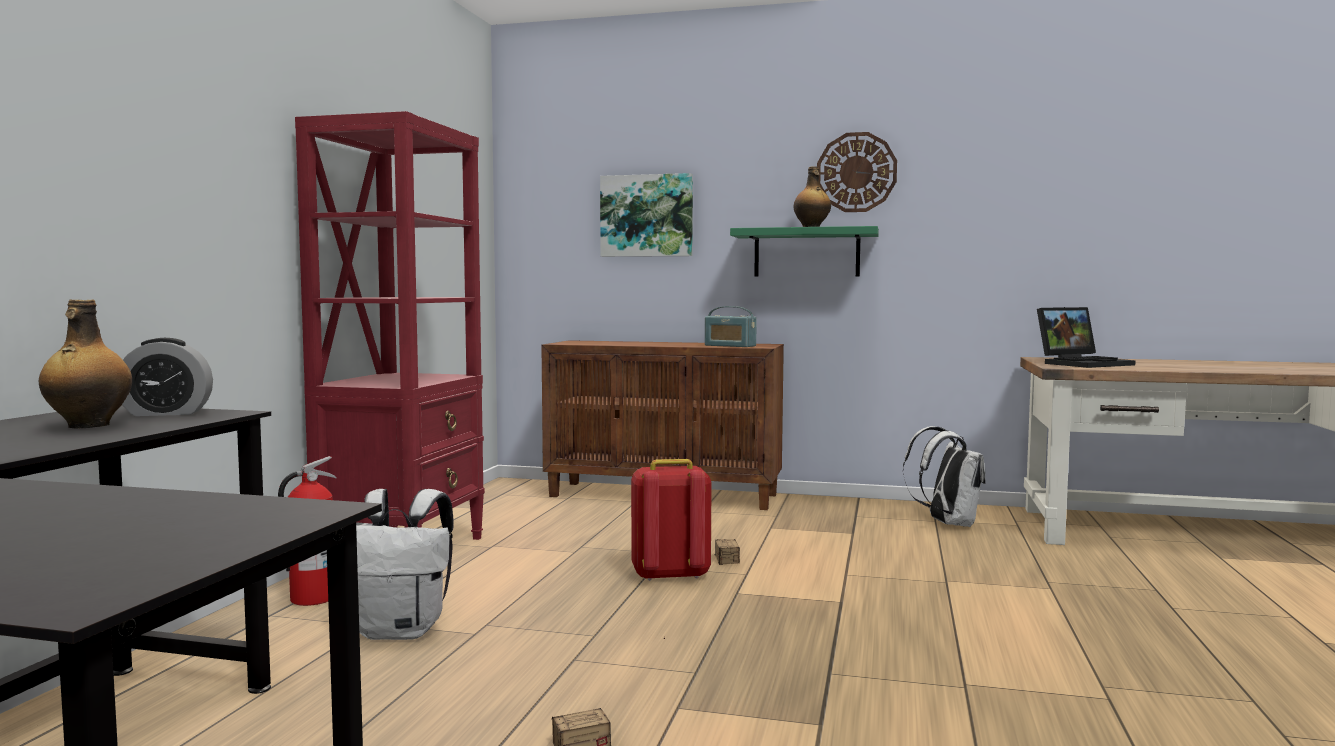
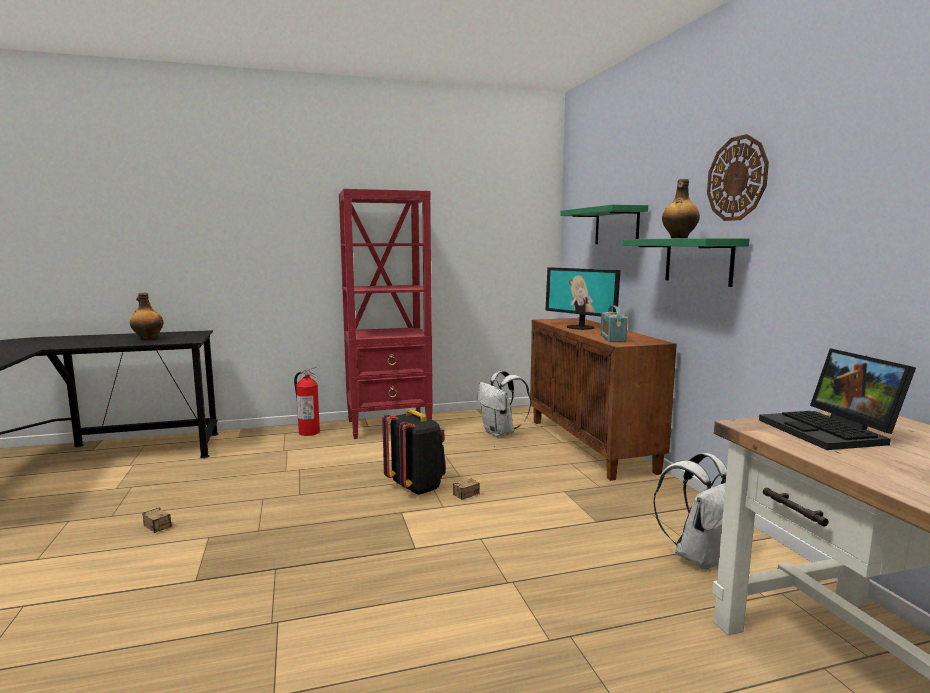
camera: 60 degrees right, 5 degrees up
(166, 413) = (186, 337): alarm clock -> none
(402, 631) = (280, 457): white backpack -> white backpack (500, 433)
(640, 344) = (580, 327): none -> monitor
(647, 216) = (616, 226): picture -> green shelf
(669, 575) = (416, 487): red backpack -> black backpack
(1083, 363) = (832, 432): laptop -> laptop turned 45 degrees clockwise

